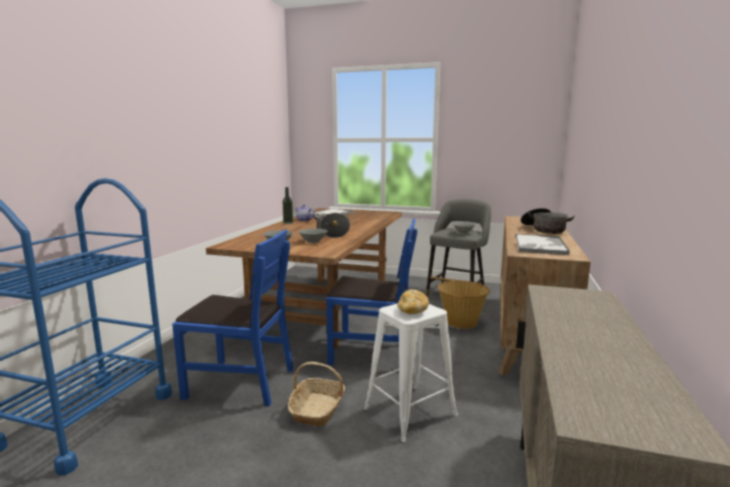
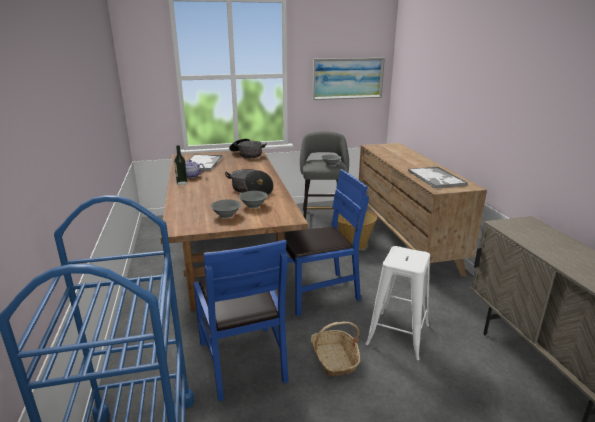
camera: 30 degrees left, 10 degrees up
(240, 382) = (243, 360): blue chair -> blue chair turned 90 degrees clockwise
(412, 311) = (409, 259): bread -> none
(507, 144) = (347, 78): none -> picture
(544, 229) = (411, 159): cooking pot -> cooking pot (247, 154)

